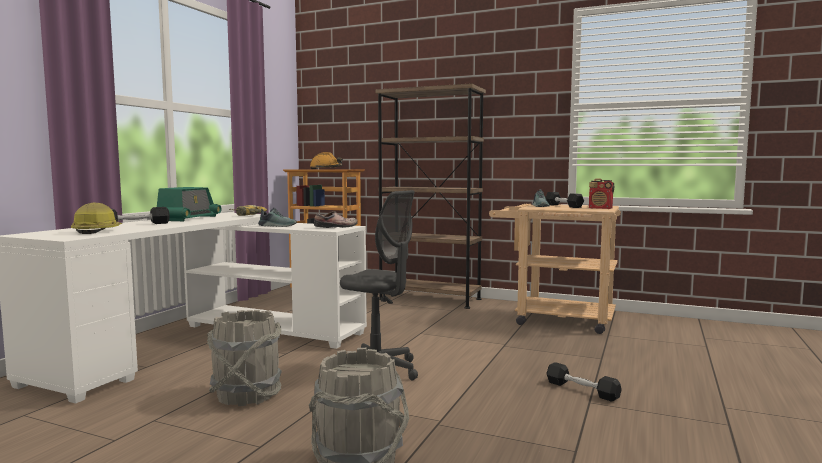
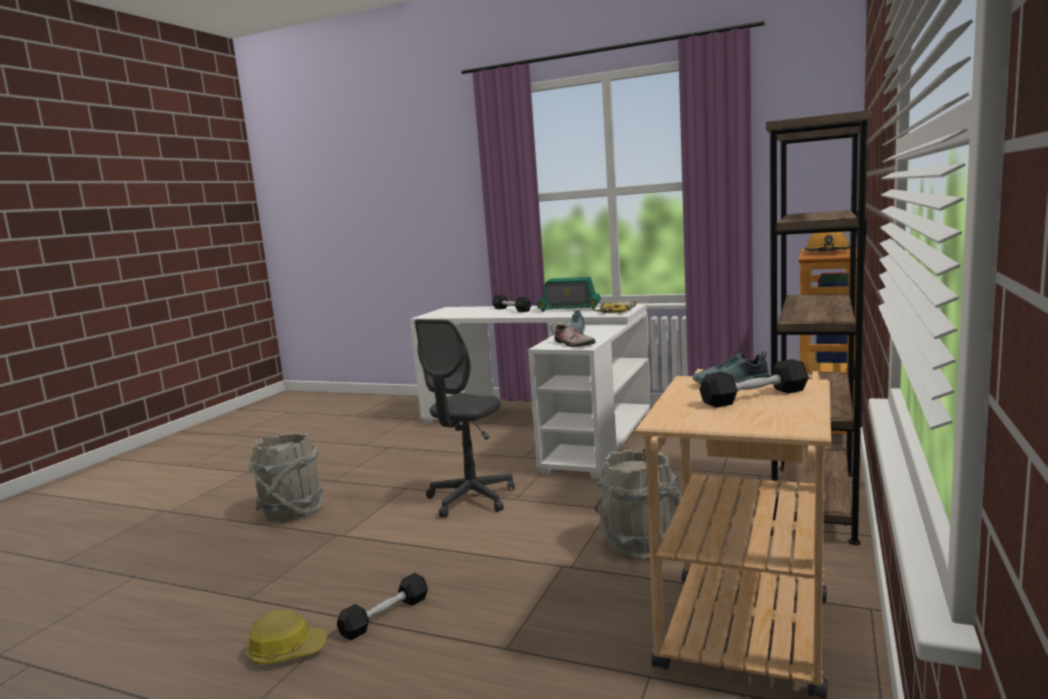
camera: 90 degrees right, 5 degrees up
(97, 231) = (465, 313): hard hat -> hard hat (287, 651)
(247, 395) = (424, 461): grey bucket -> grey bucket (641, 545)
(600, 208) = (697, 420): radio -> none

